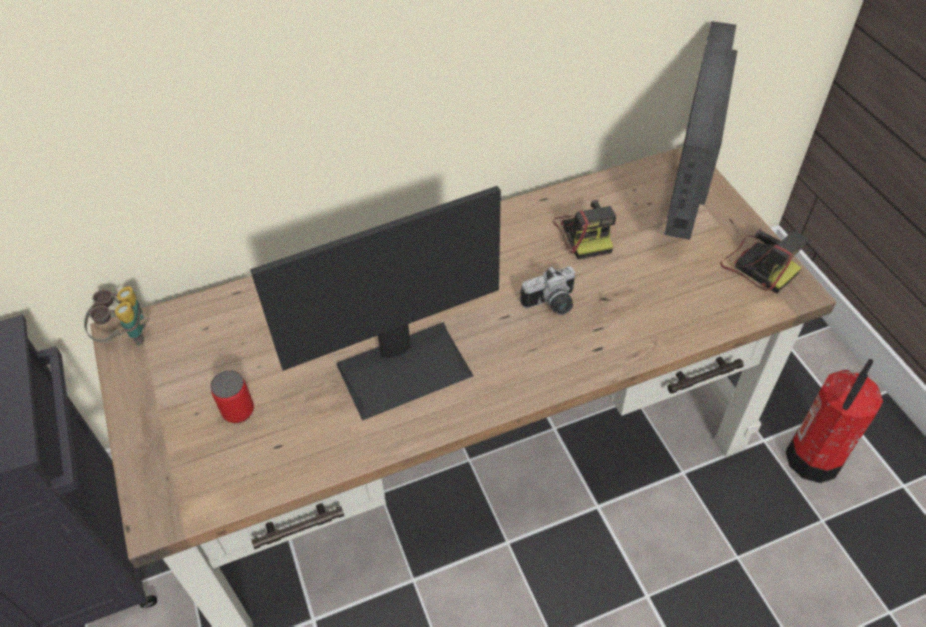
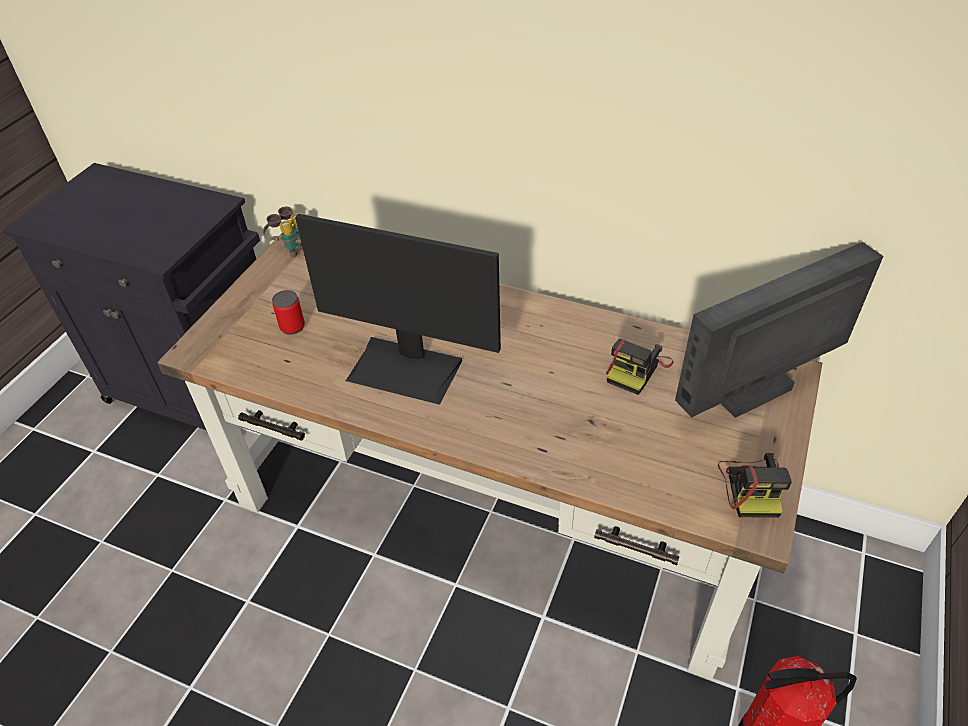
camera: 45 degrees right, 5 degrees down
(552, 304) = (549, 398): camera -> none

